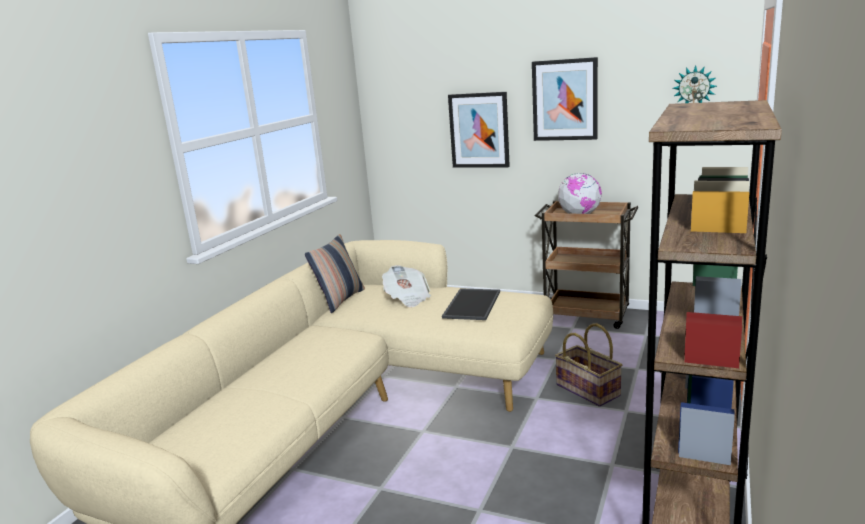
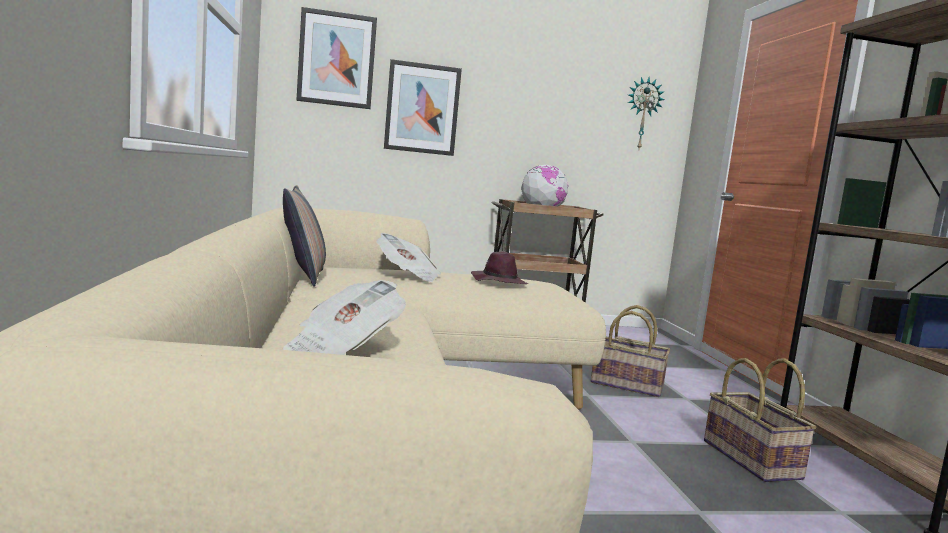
camera: 35 degrees left, 10 degrees down
(268, 381) = (342, 348): none -> newspaper
(471, 304) = (498, 282): tray -> purple hat
(565, 100) = (523, 89): picture -> picture (336, 59)
(591, 478) = (752, 459): none -> basket

